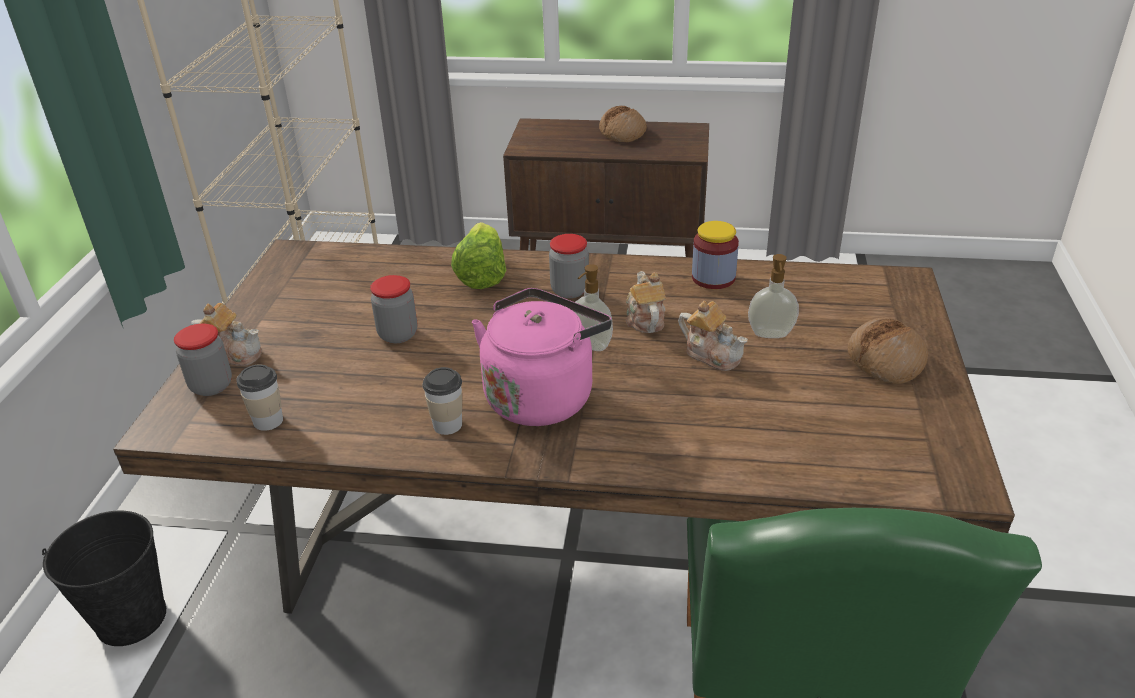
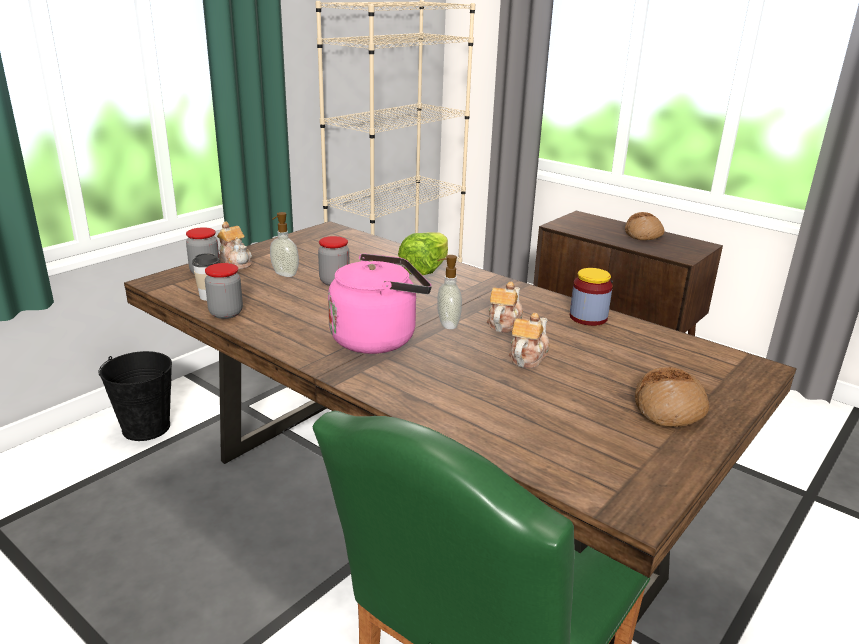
camera: 30 degrees right, 10 degrees down
(447, 425) = (301, 332): cup -> none
(569, 290) = (472, 293): jar -> jar (226, 313)
(712, 354) = (527, 357): teapot -> teapot turned 135 degrees counterclockwise
(770, 335) = (589, 362): soap dispenser -> soap dispenser (284, 274)

